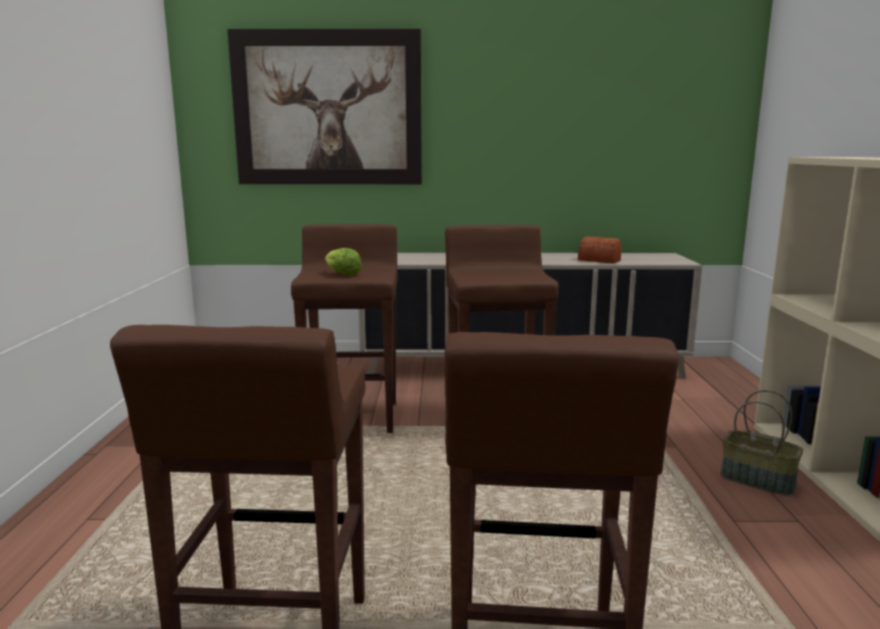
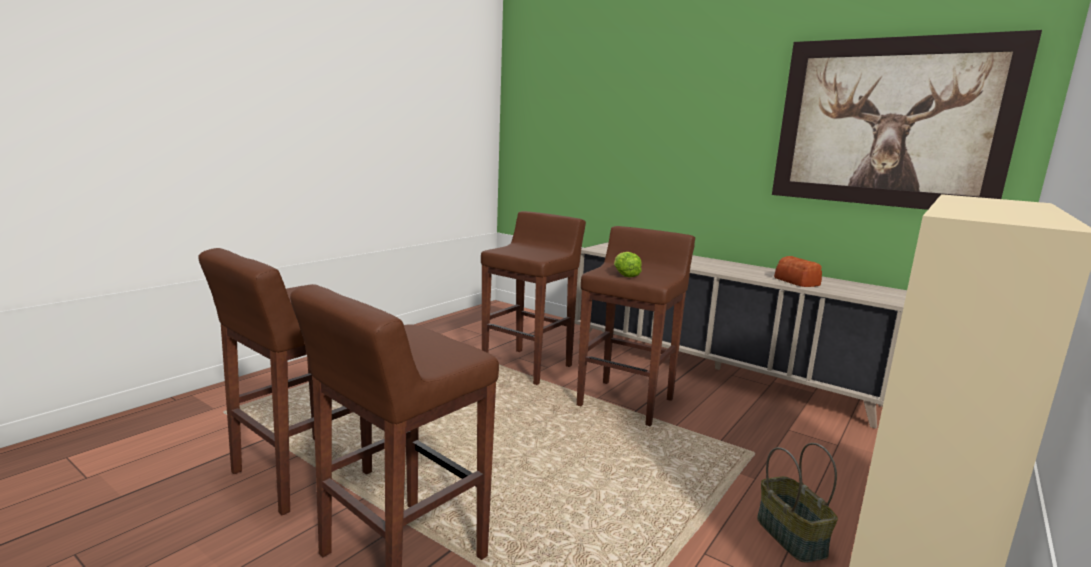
camera: 35 degrees right, 0 degrees up
(328, 109) = (595, 121): picture -> picture (889, 123)
(341, 274) = (522, 251): lettuce -> lettuce (625, 274)

